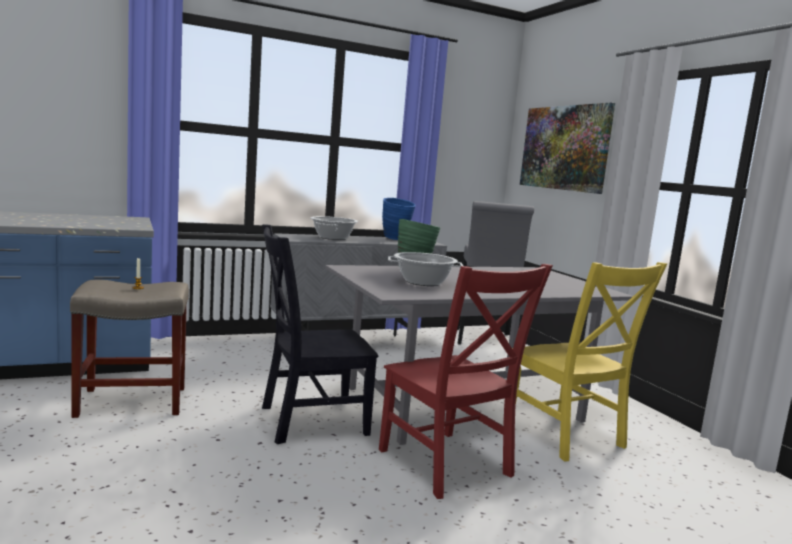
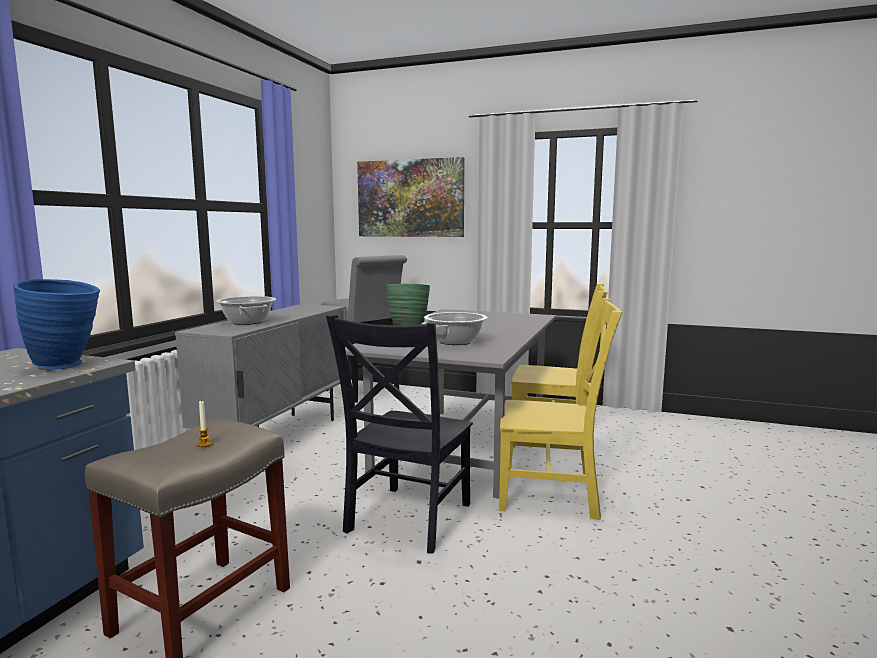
camera: 45 degrees left, 0 degrees up
(396, 239) = (292, 310): blue vase -> blue vase (67, 366)
(447, 465) = (554, 495): red chair -> yellow chair

